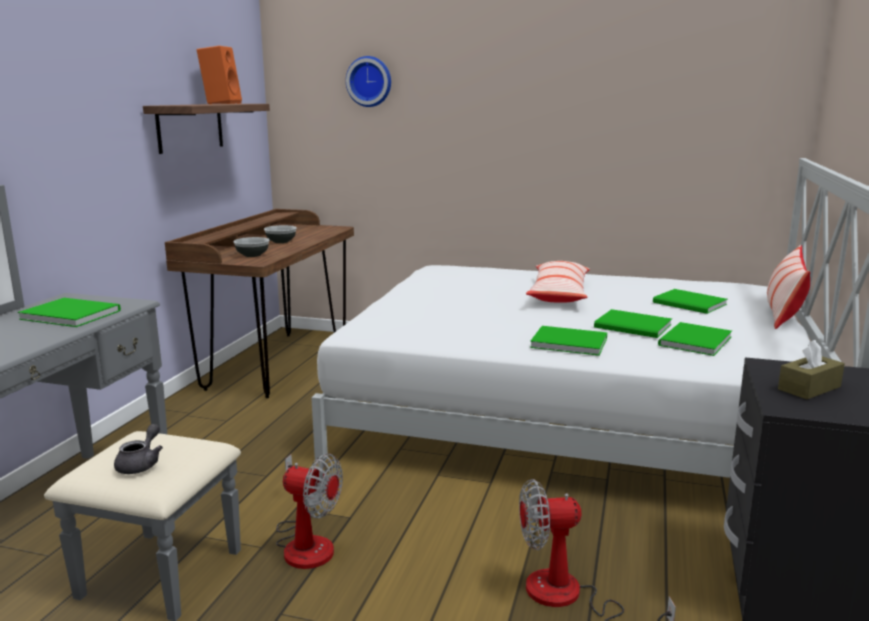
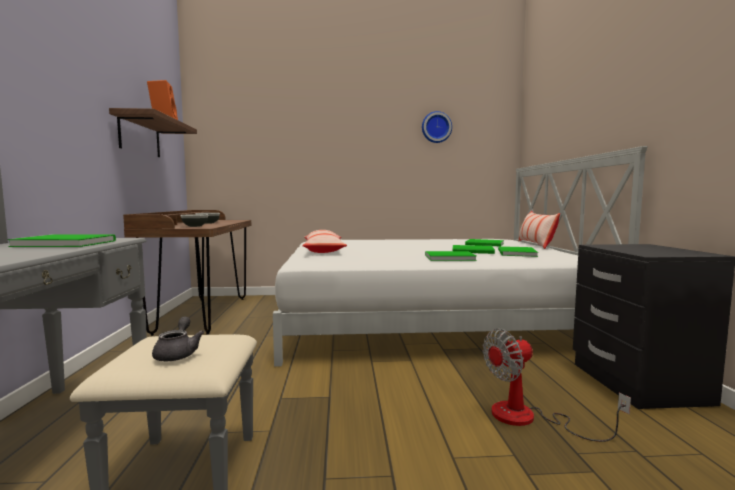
camera: 20 degrees left, 10 degrees down
(306, 542) = (307, 419): fan -> none
(369, 81) = (261, 125): wall clock -> wall clock (436, 127)
(559, 294) = (408, 244): pillow -> pillow (323, 250)
(809, 388) = (639, 249): brown tissue box -> none

